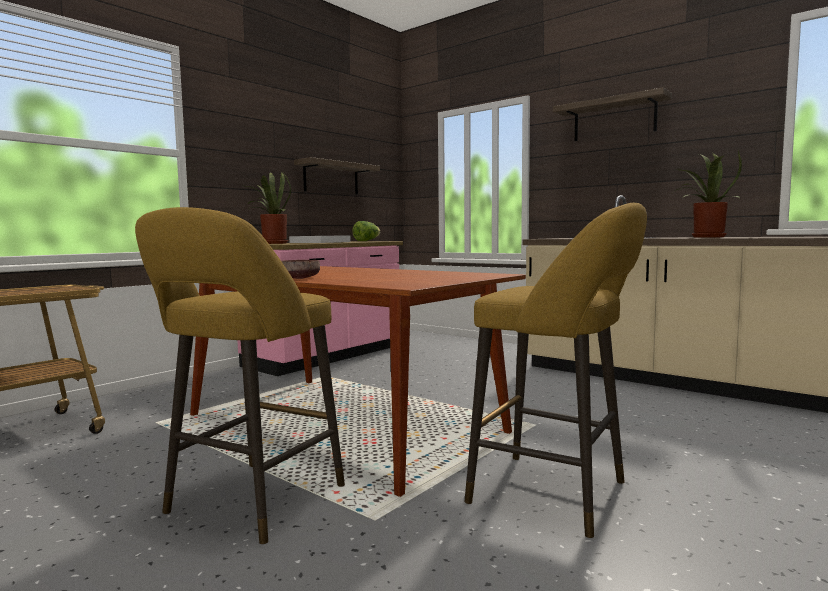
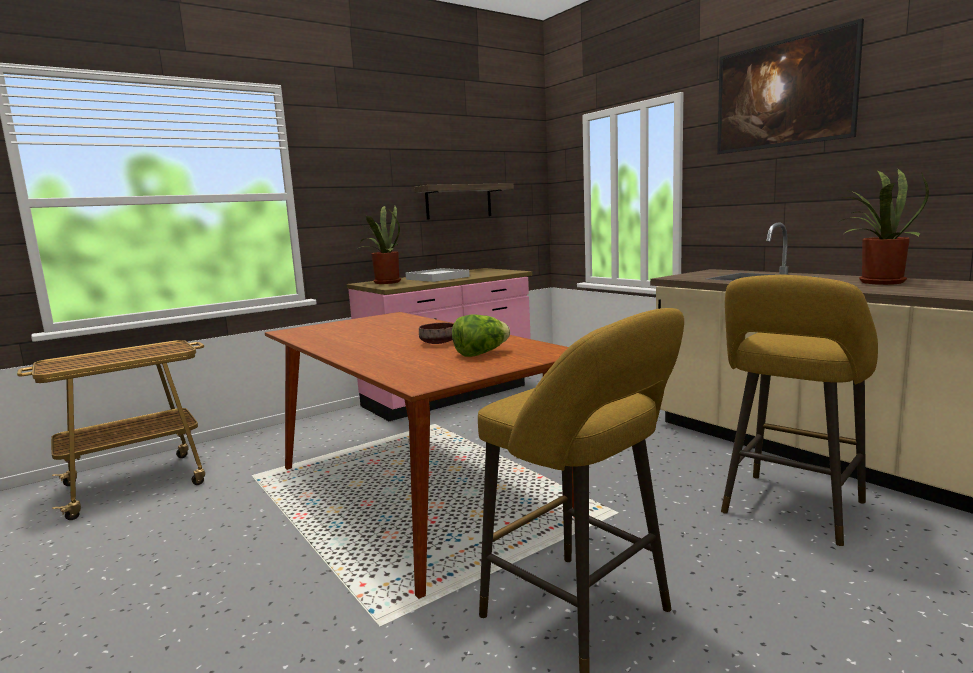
camera: 15 degrees right, 5 degrees up
(250, 503) = (280, 588): yellow stool -> yellow stool (790, 510)
(300, 278) = (351, 354): brown bowl -> brown bowl (438, 343)
(366, 241) = (494, 271): lettuce -> lettuce (481, 354)
(614, 119) = (782, 120): shelf -> picture

